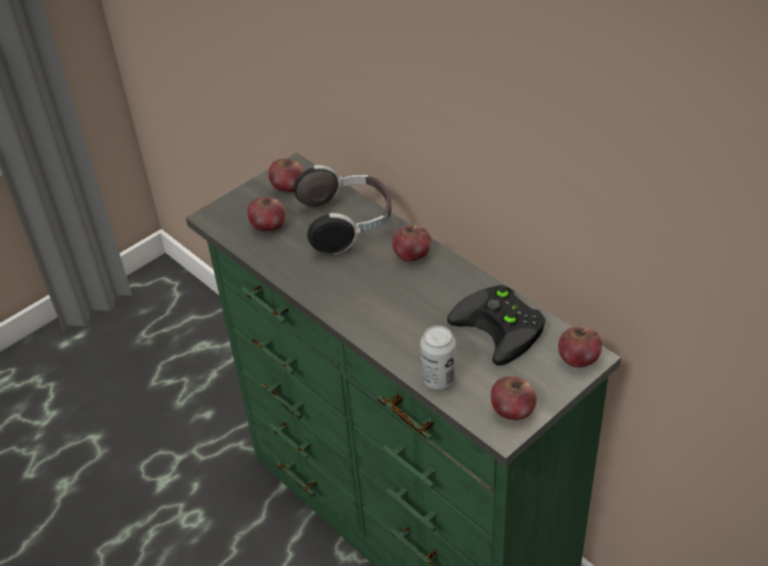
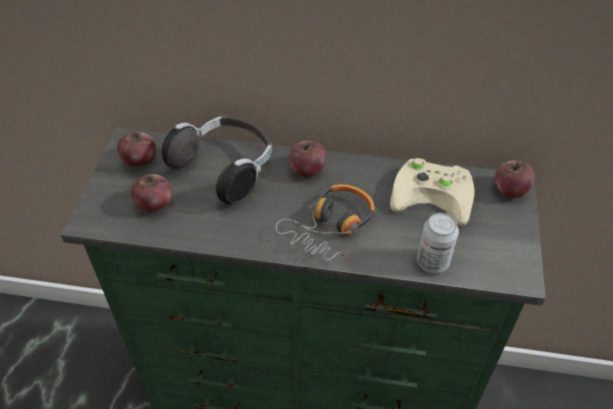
camera: 40 degrees left, 5 degrees up
(384, 310) = (331, 227): none -> headphones
(503, 328) = (435, 193): black game controller -> beige game controller
(512, 410) = (510, 256): apple -> none

